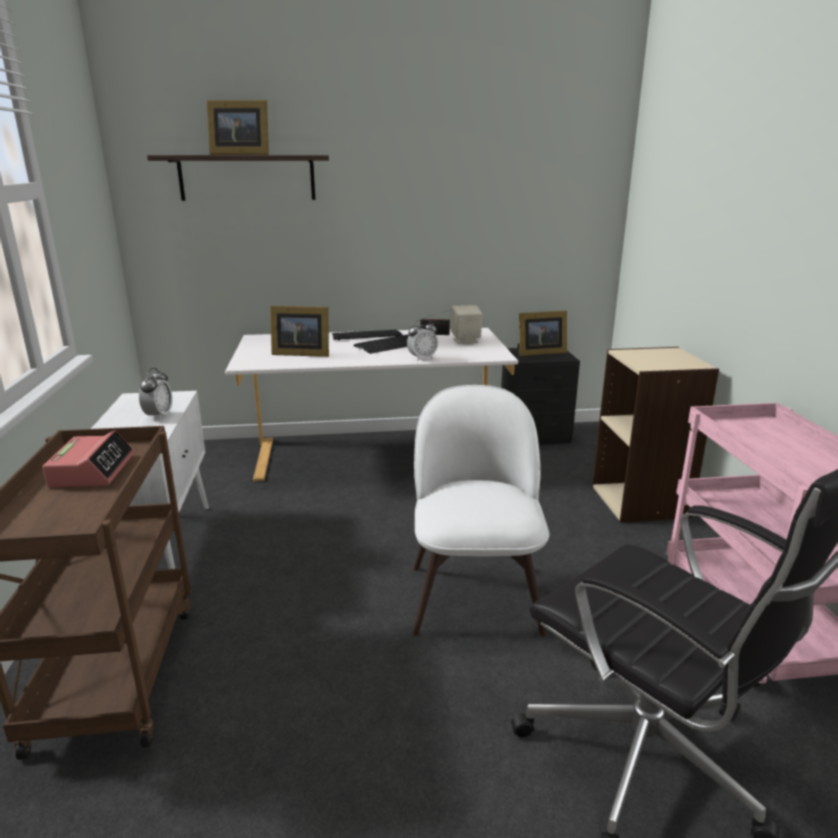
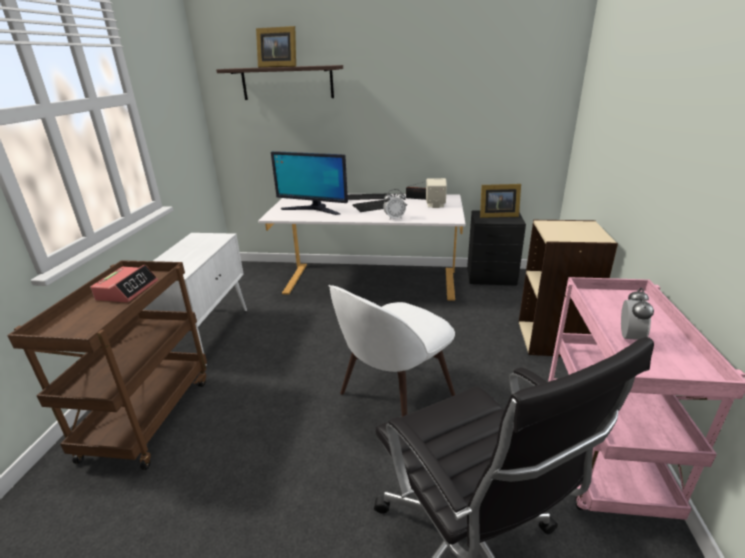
camera: 15 degrees right, 5 degrees up
(159, 416) = (202, 251): alarm clock -> alarm clock (629, 338)
(300, 353) = (313, 209): picture frame -> monitor
(474, 594) = (393, 397): white chair -> white chair turned 150 degrees counterclockwise

